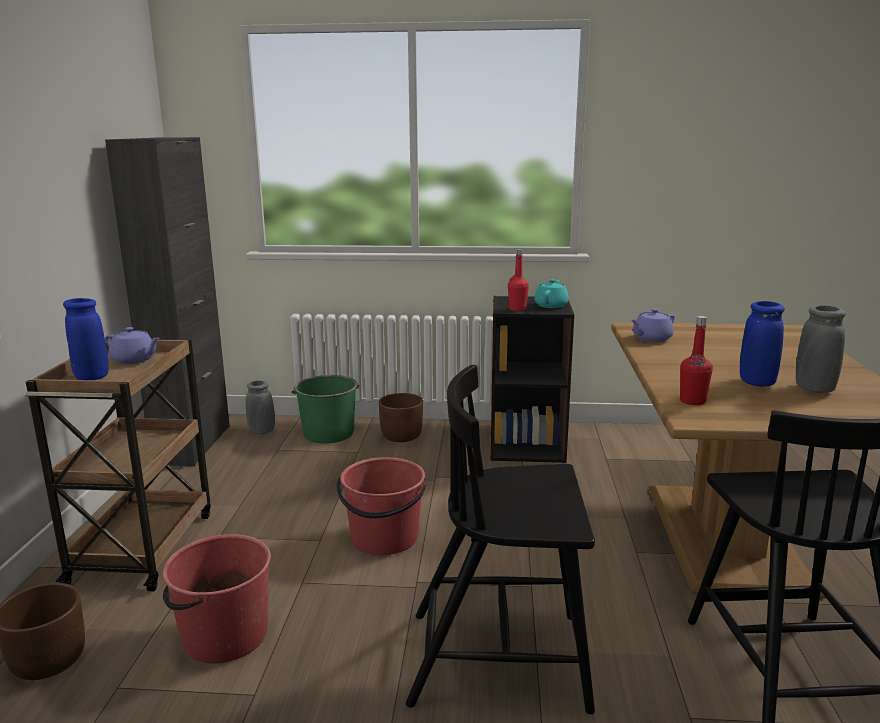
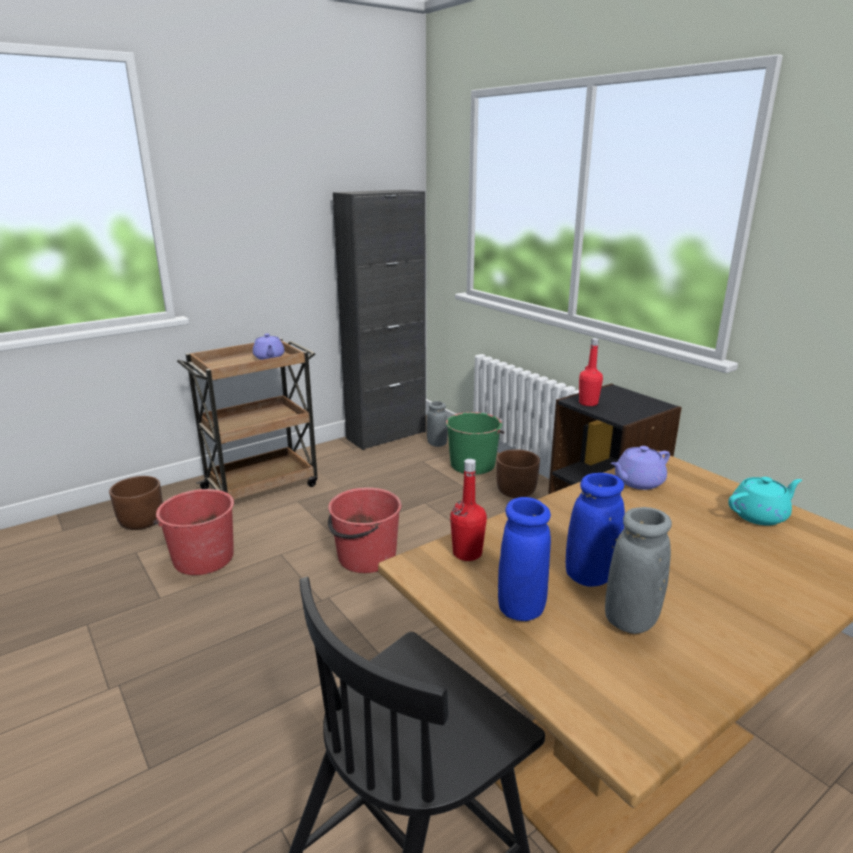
camera: 50 degrees right, 5 degrees up
(92, 377) = (228, 361): blue vase -> blue vase (521, 608)
(502, 659) = (272, 682): black chair -> none
(551, 305) = (632, 410): turquoise teapot -> turquoise teapot (759, 515)
(651, 339) = (637, 482): purple teapot -> purple teapot turned 45 degrees counterclockwise

